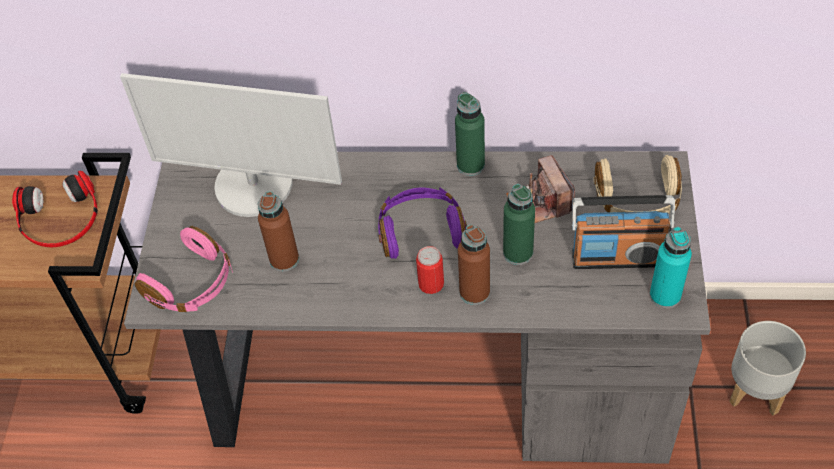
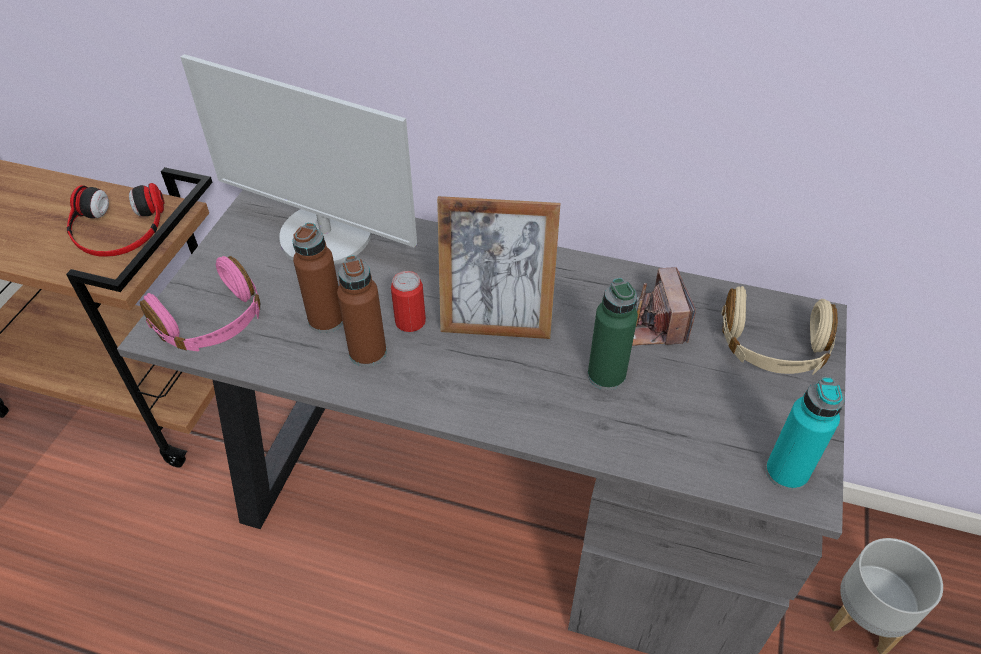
camera: 10 degrees right, 5 degrees down
(421, 230) = (496, 323): purple headphones -> picture frame
(431, 284) = (488, 387): can -> can (410, 321)
(470, 165) = (577, 265): green bottle -> none
(474, 292) = (538, 409): brown bottle -> brown bottle (368, 352)
(617, 257) = (732, 409): radio -> none

